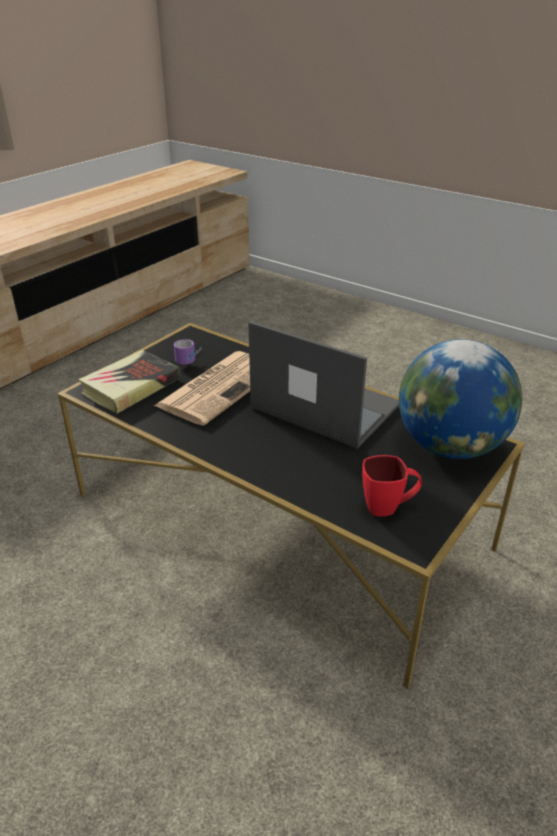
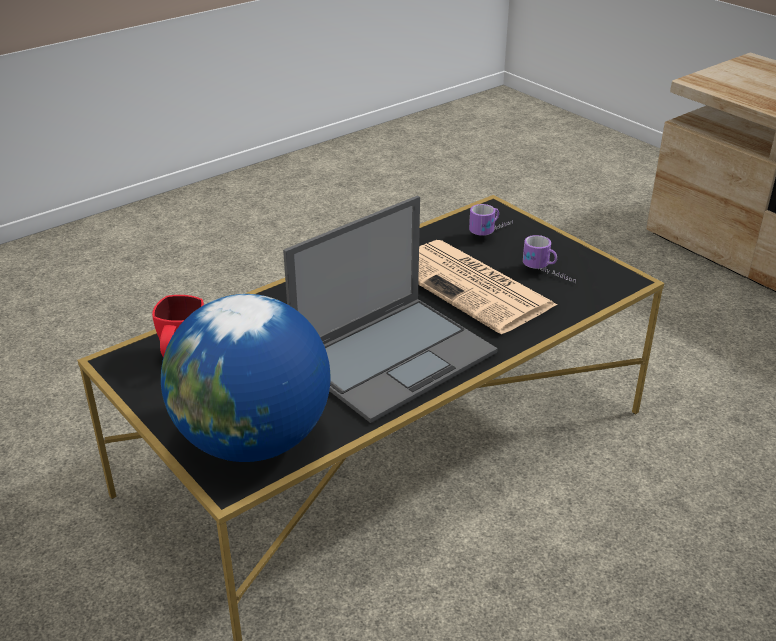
camera: 105 degrees right, 0 degrees up
(131, 386) = (492, 232): book -> mug

